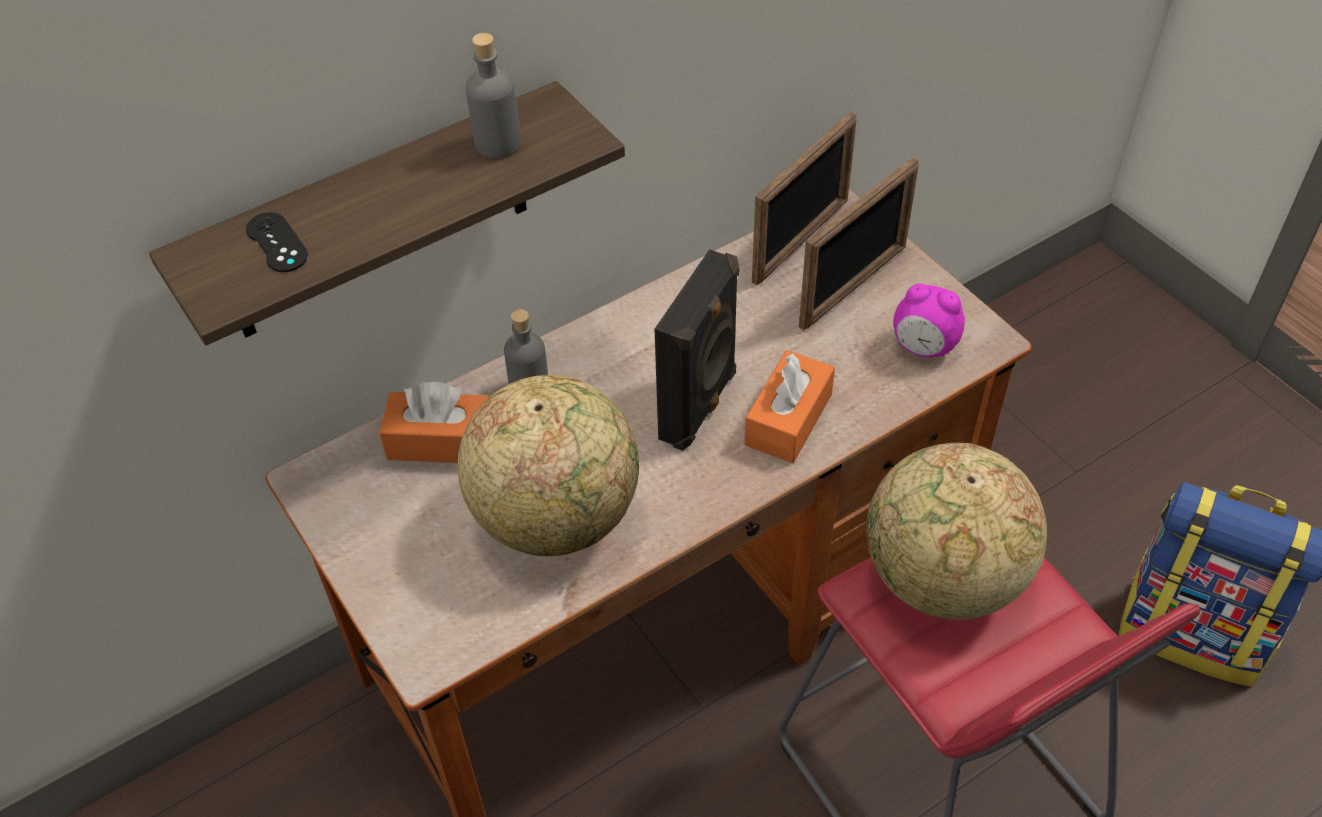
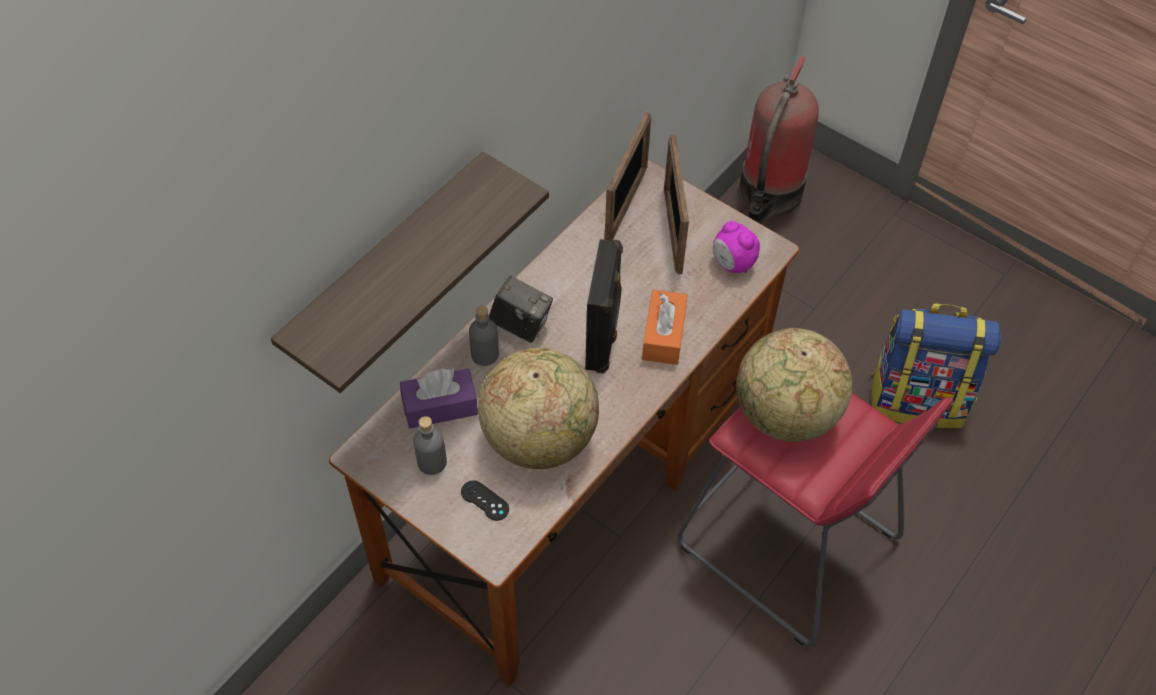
camera: 20 degrees left, 5 degrees up
(277, 243) = (355, 312): black game controller -> black game controller (485, 500)
(440, 441) = (440, 406): orange tissue box -> purple tissue box
(498, 143) = (466, 207): grey bottle -> grey bottle (432, 462)
(594, 362) = (521, 325): none -> camera
(854, 286) = (672, 230): picture frame -> picture frame turned 150 degrees clockwise
(924, 347) = (732, 264): alarm clock -> alarm clock turned 45 degrees clockwise
(1055, 315) = (768, 196): none -> fire extinguisher

